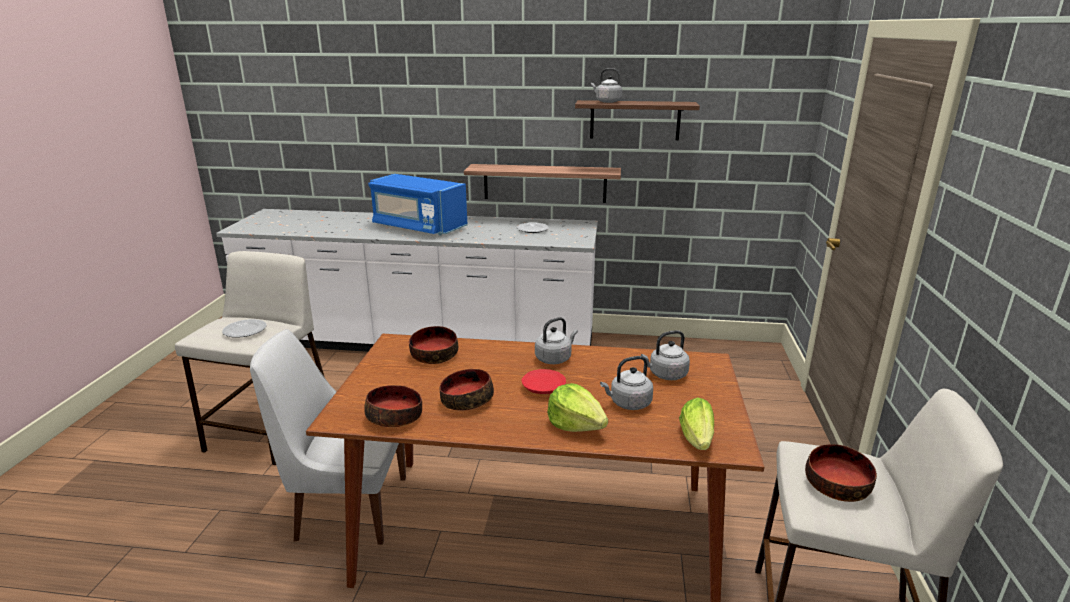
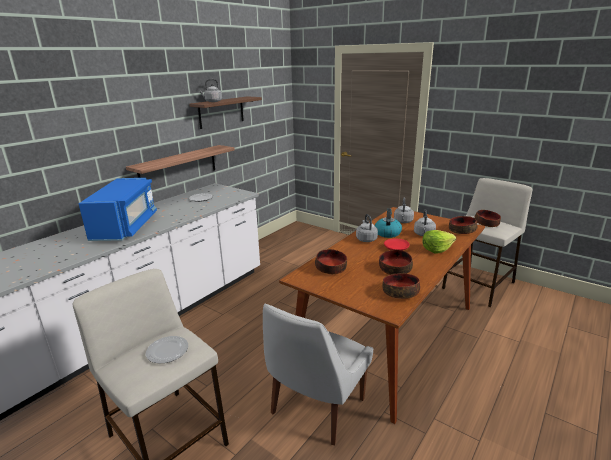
camera: 60 degrees left, 0 degrees up
(418, 227) = (126, 227): blue microwave -> blue microwave turned 60 degrees counterclockwise
(598, 370) = (387, 233): none -> kettle
(697, 440) = (461, 230): lettuce -> bowl

